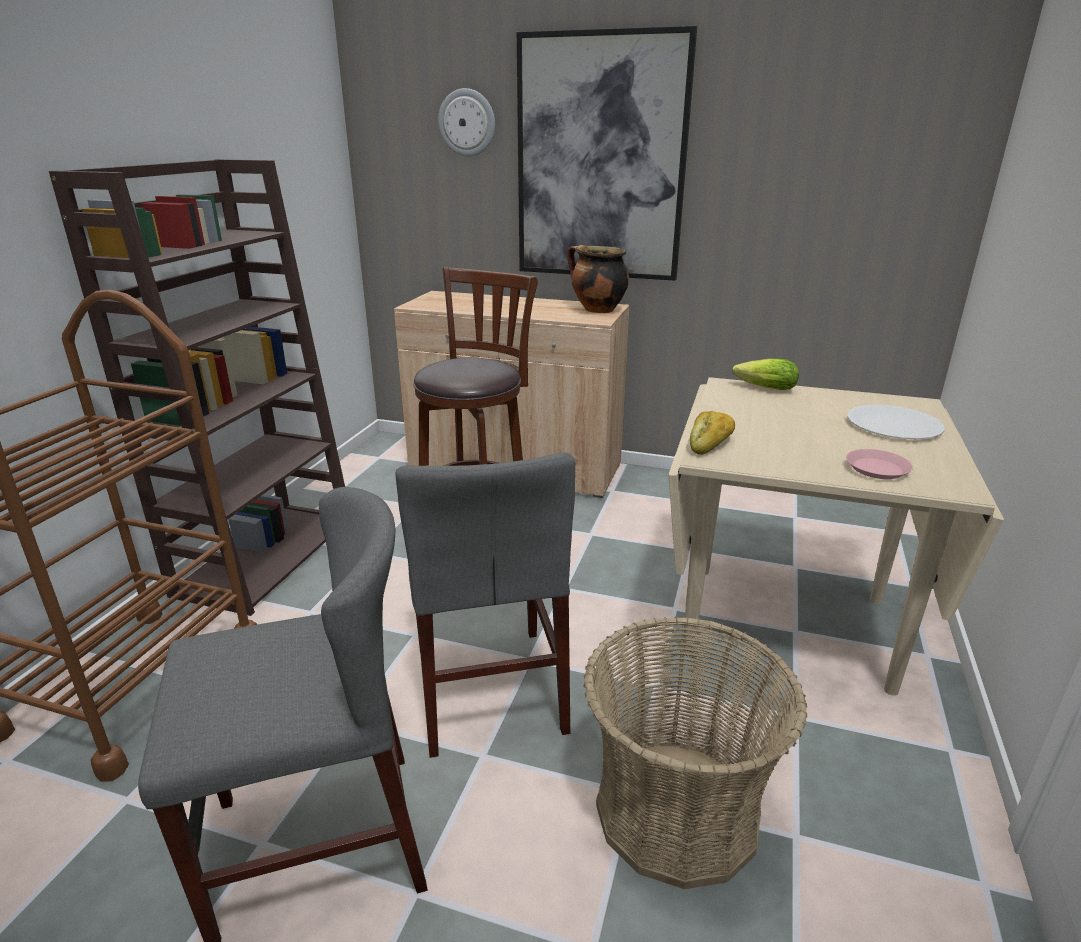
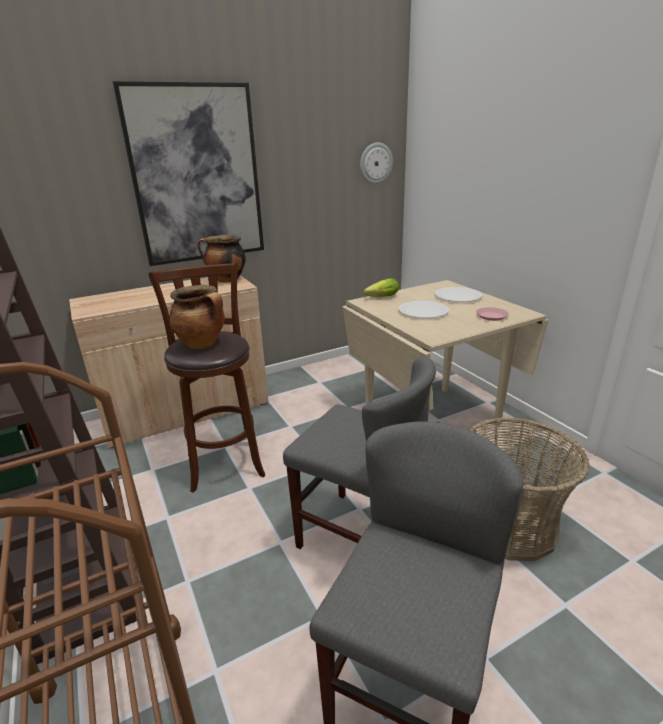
camera: 45 degrees left, 0 degrees up
(458, 368) = (203, 344): none -> cooking pot
(467, 123) = (76, 154): wall clock -> wall clock (375, 163)
(711, 443) = (419, 331): bread -> none
(781, 423) = (423, 311): none -> white plate

